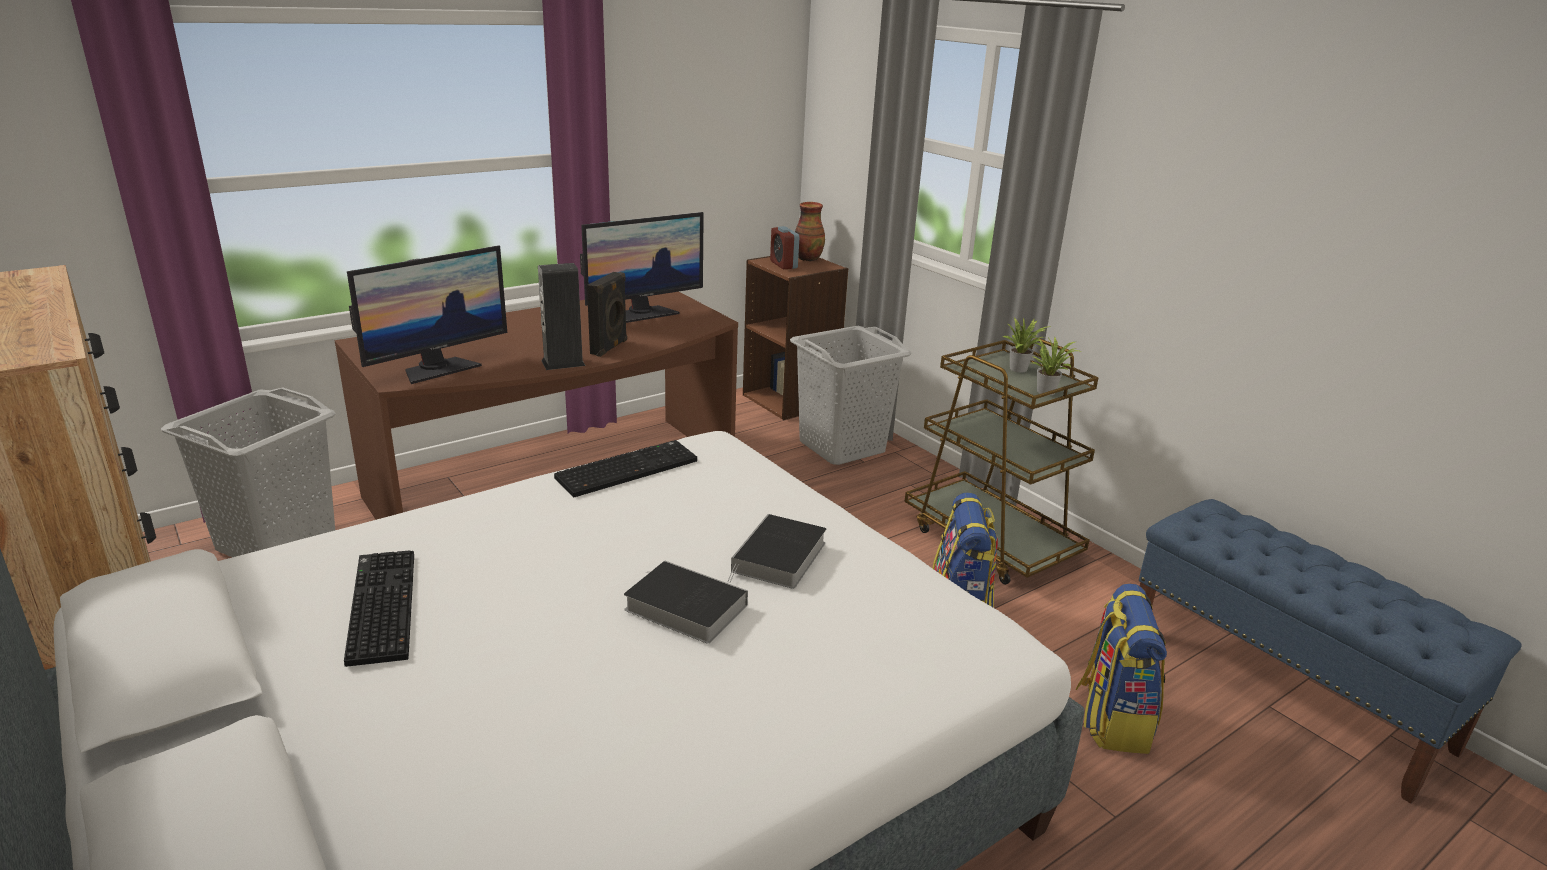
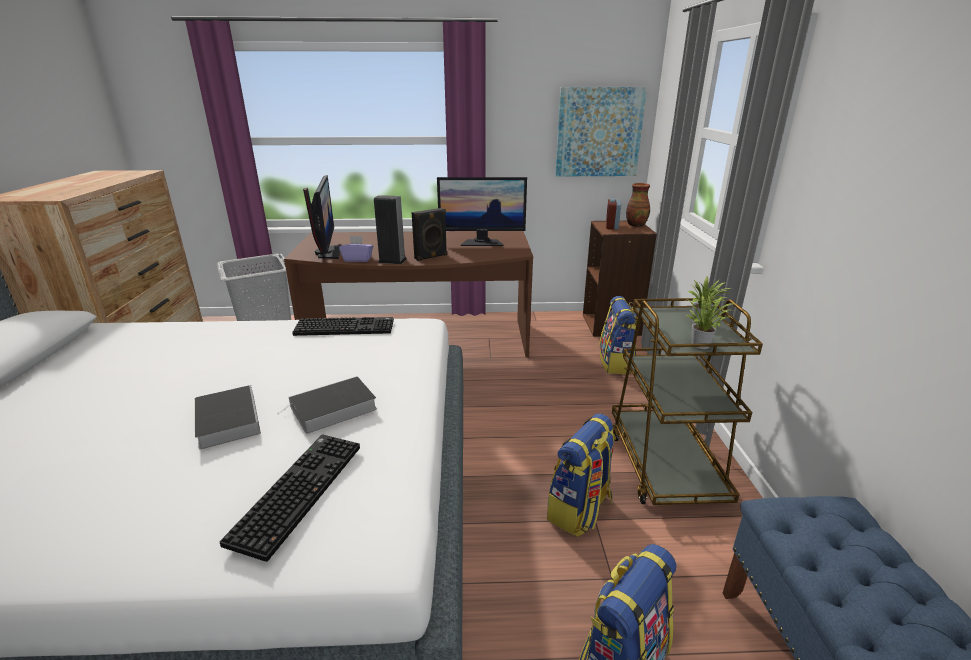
camera: 35 degrees right, 0 degrees up
(379, 606) = (117, 364): keyboard -> keyboard (297, 490)
(437, 369) = (328, 252): monitor -> monitor turned 90 degrees counterclockwise
(507, 370) = (358, 259): none -> purple tissue box
(743, 136) = (598, 132): none -> picture
(842, 447) = (616, 363): grey laundry basket -> backpack

